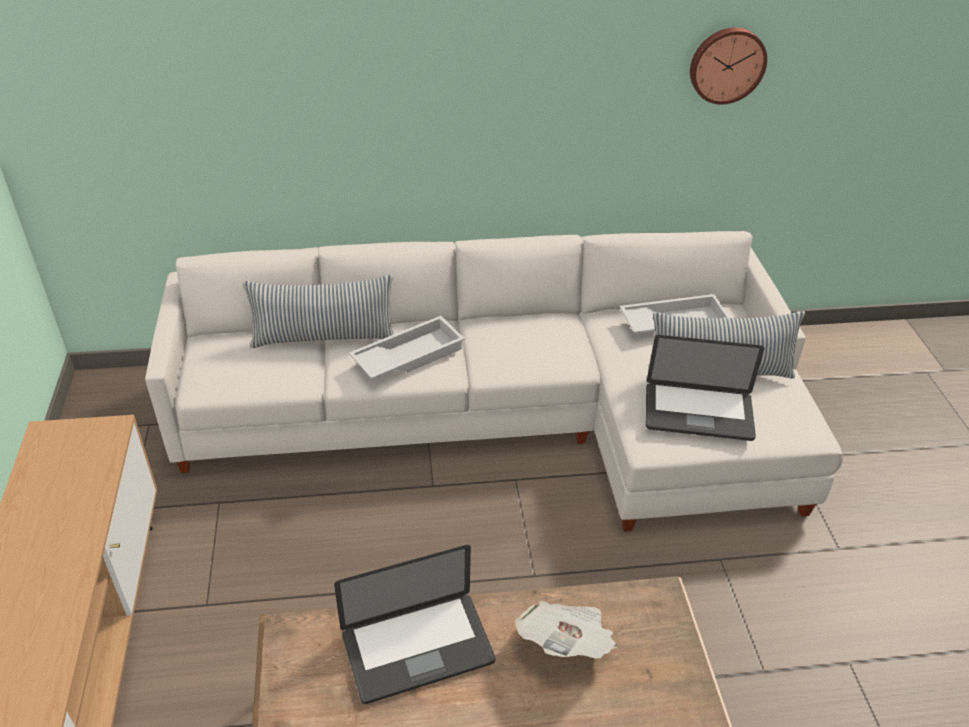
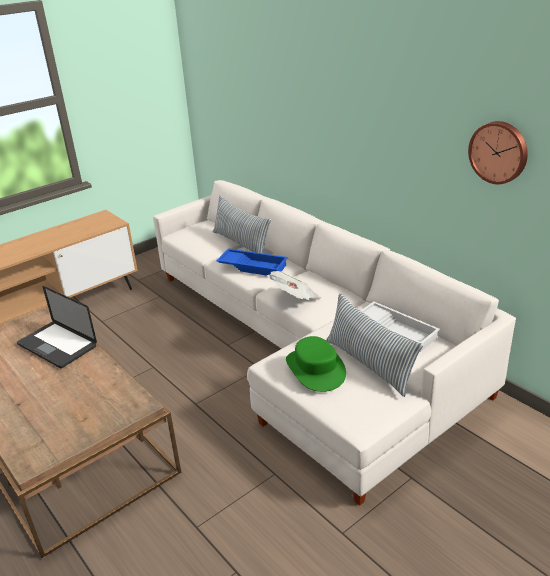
camera: 60 degrees right, 10 degrees down
(408, 355) = (253, 266): white tray -> blue tray
(566, 643) = (87, 385): newspaper -> newspaper (295, 297)
(698, 413) = (316, 369): laptop -> green hat

